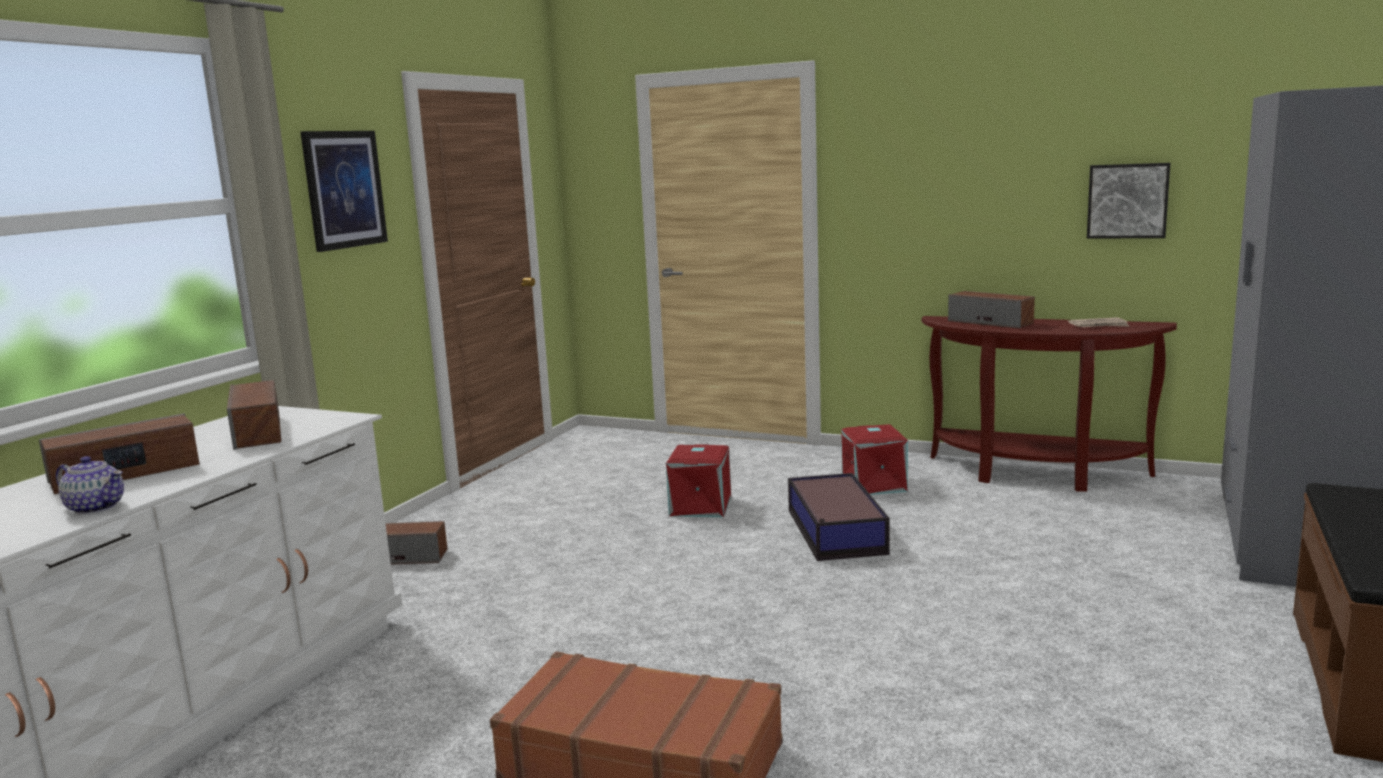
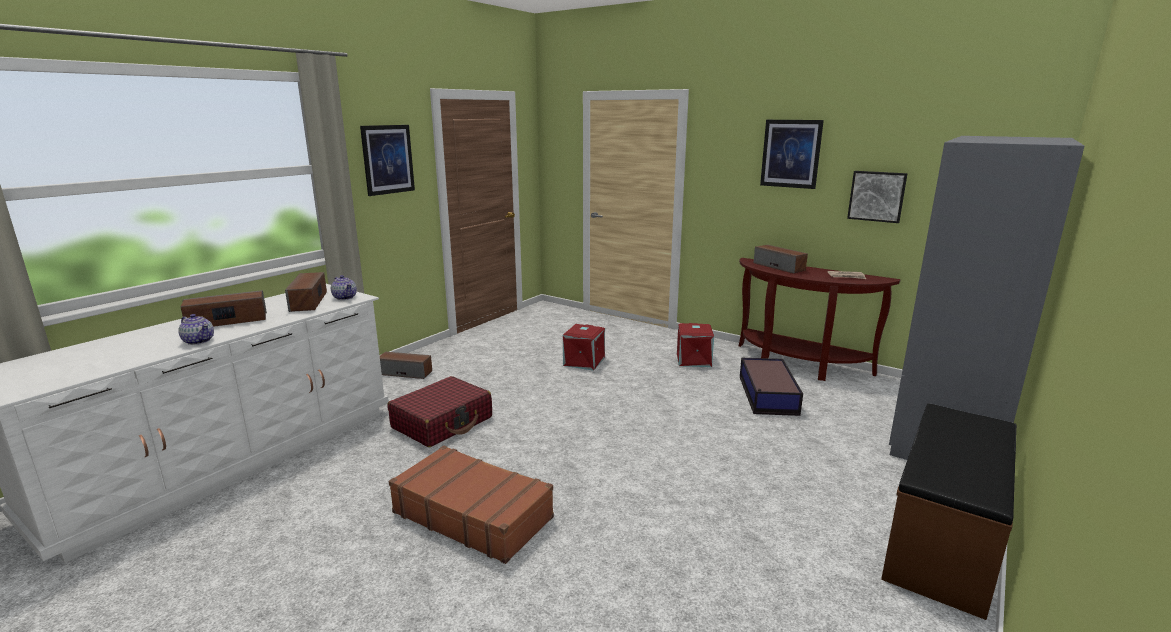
camera: 10 degrees right, 5 degrees up
(320, 420) = (345, 297): none -> teapot
(510, 626) = (443, 422): none -> red suitcase
(835, 532) = (654, 388): storage box -> storage box (767, 395)
(988, 148) = (791, 153): none -> picture

